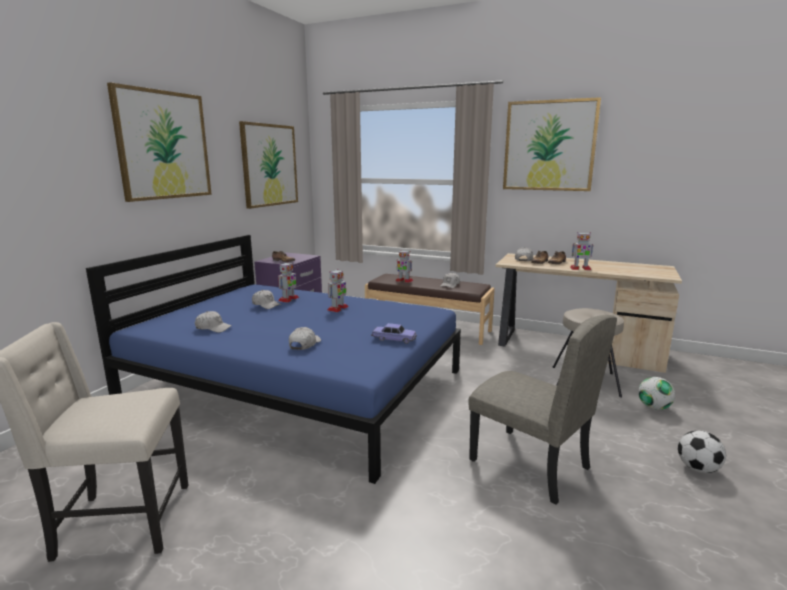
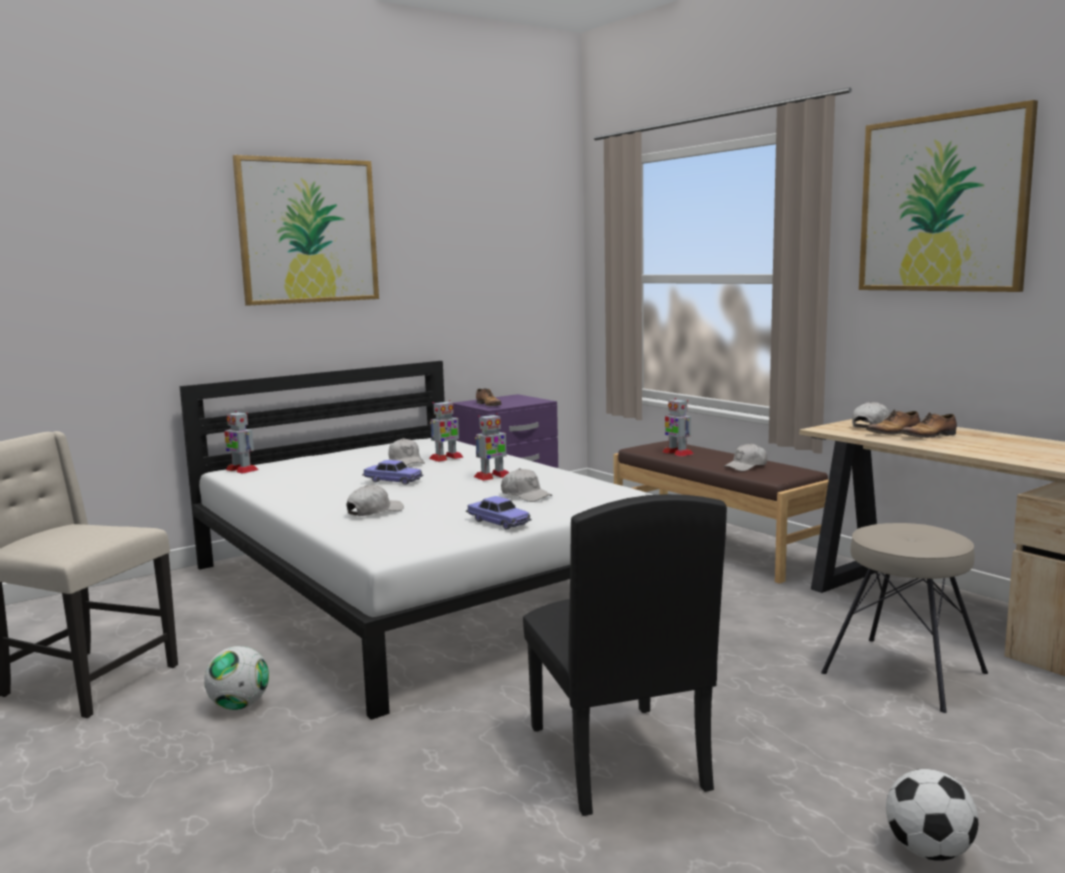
camera: 30 degrees right, 5 degrees down
(213, 328) = (305, 480): white cap -> white cap (525, 495)
(269, 165) = (494, 256): picture -> none
(279, 320) = (393, 481): none -> toy car
(297, 385) = (420, 587): blue bed -> white bed
(528, 464) = (615, 757): beige chair -> black chair
(580, 268) = (955, 448): toy robot -> toy robot (241, 470)
(653, 407) = (992, 743): football -> football (239, 706)

